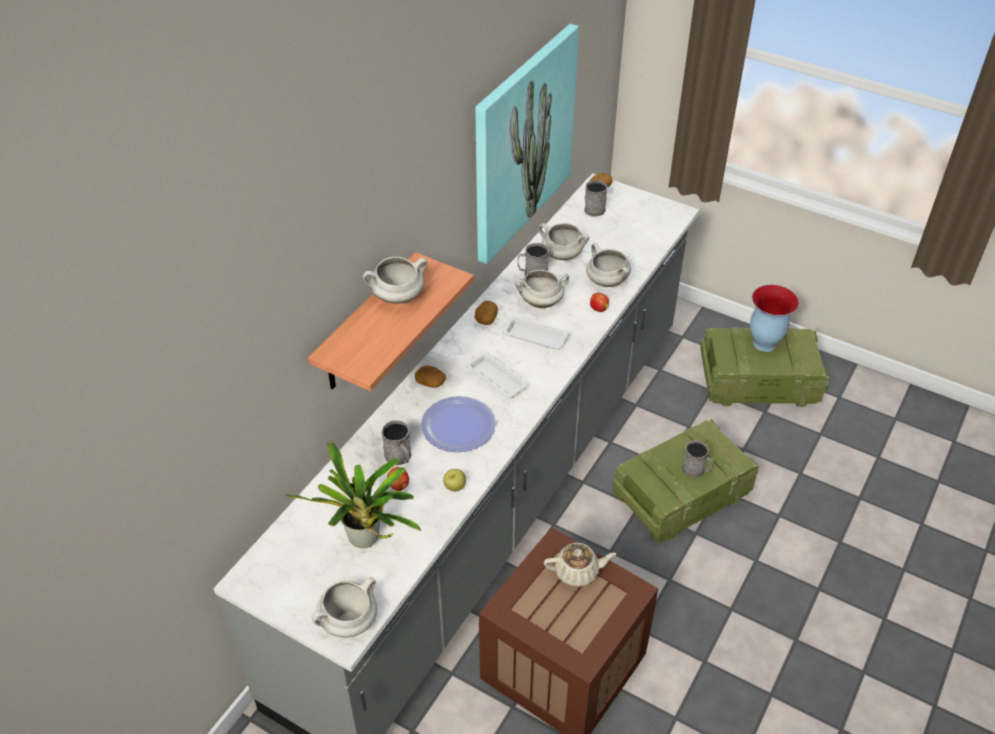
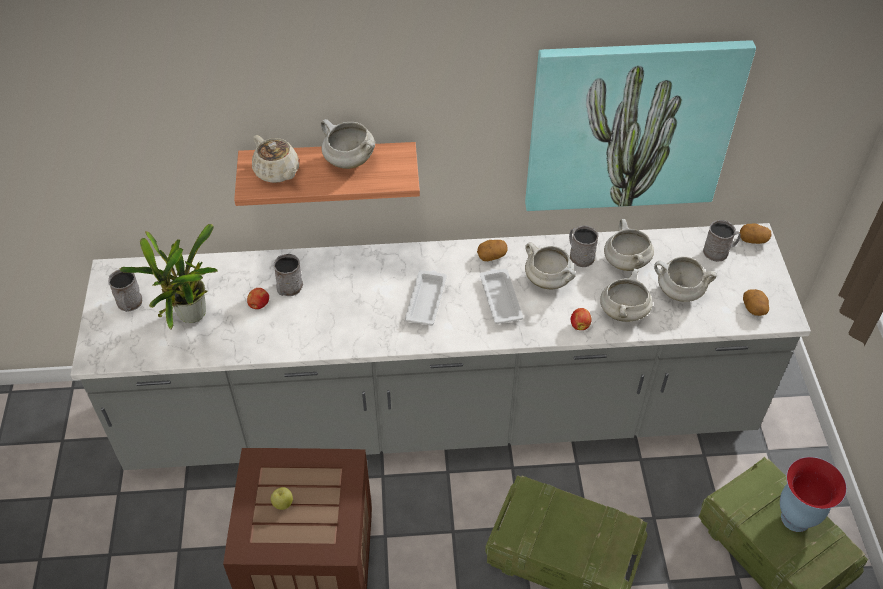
camera: 55 degrees right, 5 degrees up
(348, 622) = (108, 350): white cooking pot -> white cooking pot (678, 292)
(431, 382) = (384, 262): potato -> potato (754, 308)
(455, 487) = (283, 340): apple -> apple (283, 503)
(458, 425) = (351, 306): plate -> none
(577, 572) = (330, 494): beige teapot -> beige teapot (277, 172)
(696, 470) = (568, 542): grey mug -> grey mug (129, 304)

